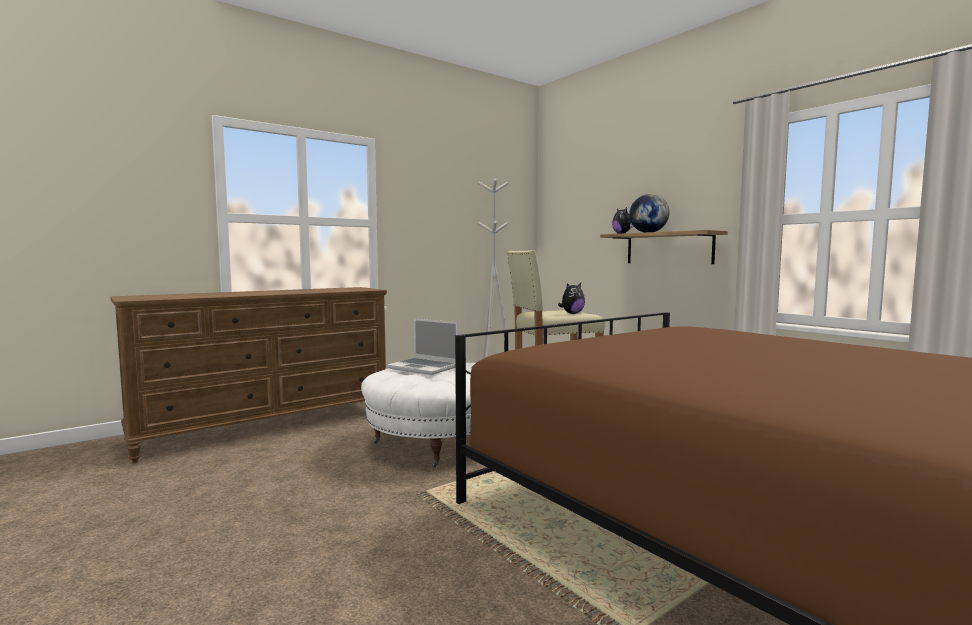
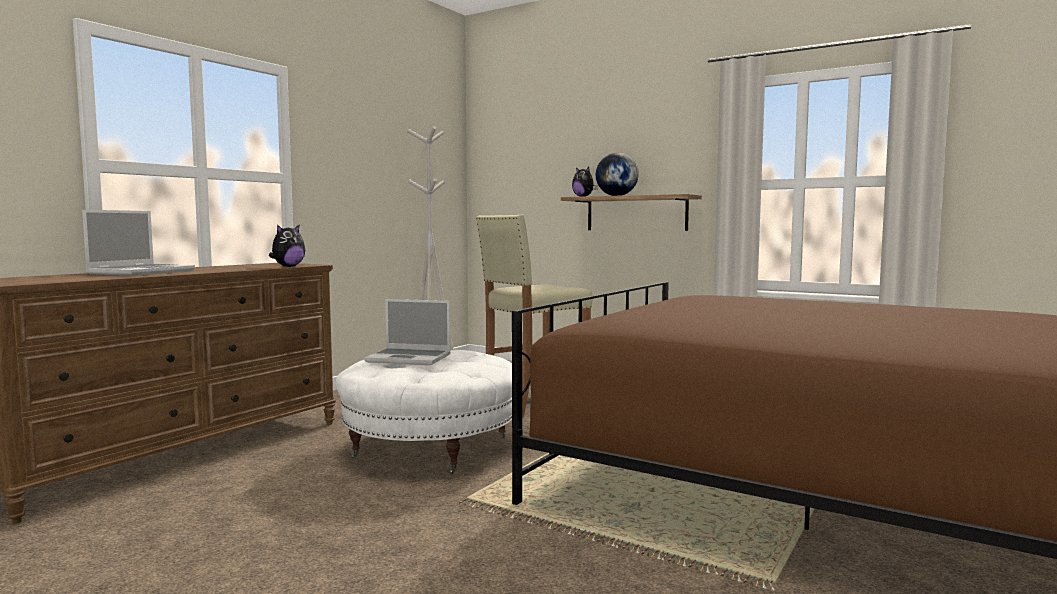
camera: 20 degrees left, 0 degrees up
(242, 293) = (142, 272): none -> laptop
(572, 313) = (555, 287): plush toy -> plush toy (288, 266)

